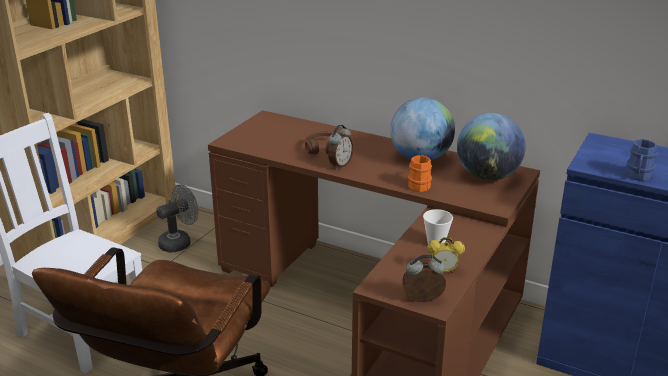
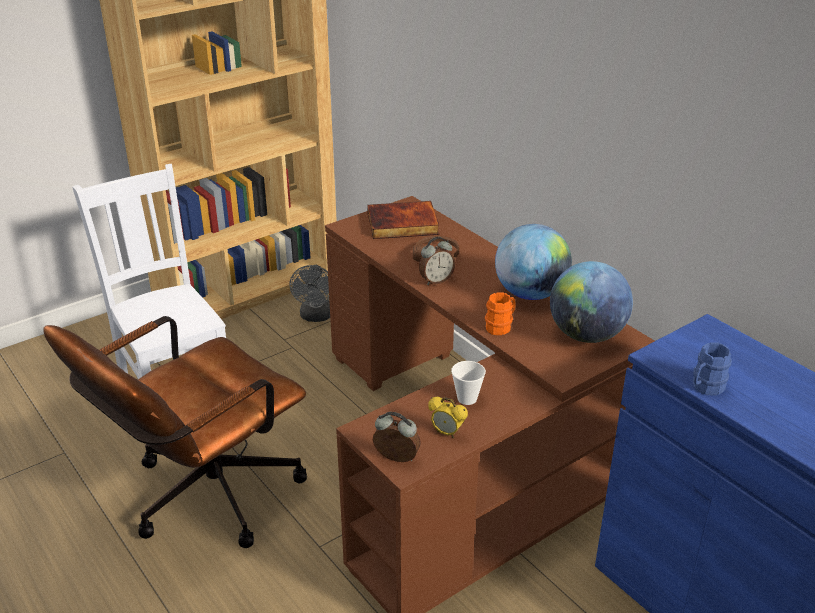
camera: 25 degrees right, 5 degrees up
(179, 242) = (316, 317): grey fan -> grey fan turned 105 degrees clockwise
(274, 131) = (402, 225): none -> book

